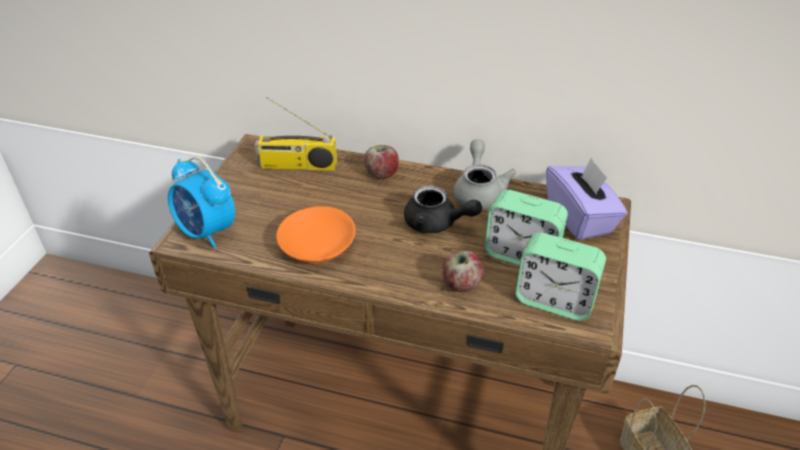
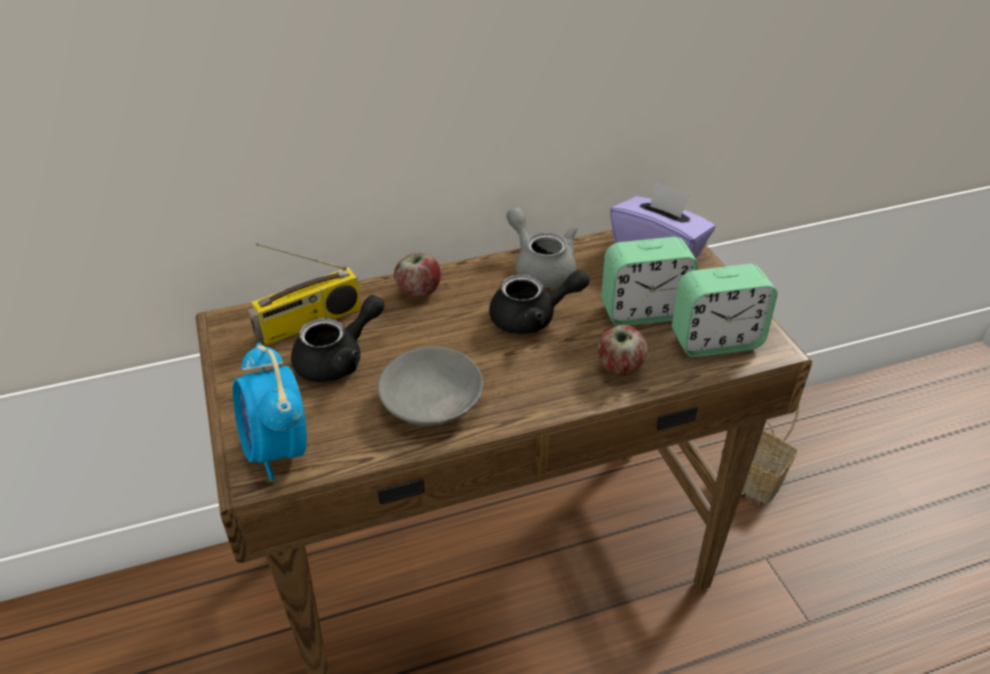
camera: 35 degrees left, 0 degrees up
(207, 232) = (277, 450): alarm clock -> alarm clock turned 60 degrees clockwise
(291, 195) = (339, 359): none -> black teapot
(316, 247) = (432, 403): orange bowl -> grey bowl

